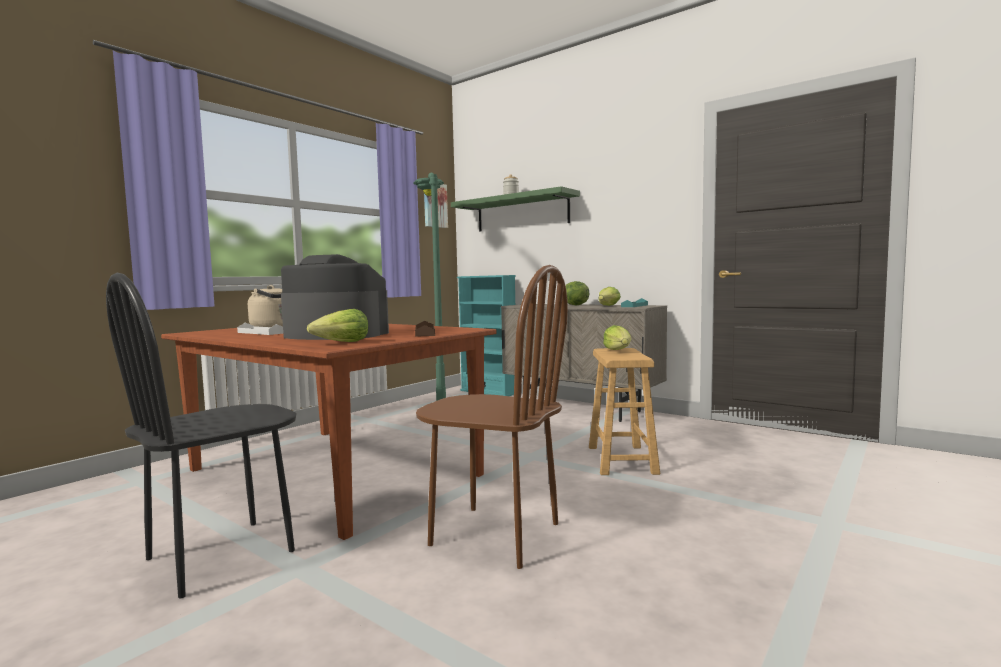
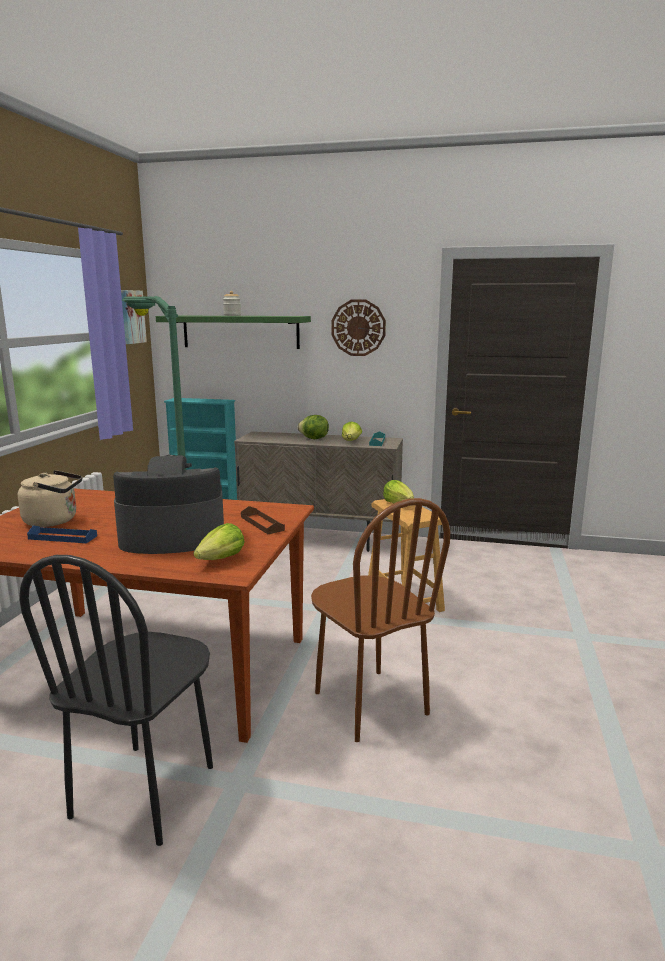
camera: 25 degrees left, 10 degrees up
(261, 333) = (62, 537): white tray -> blue tray
(494, 534) = (369, 703): brown chair -> brown chair turned 60 degrees clockwise
(623, 196) = (358, 328): none -> wall clock

